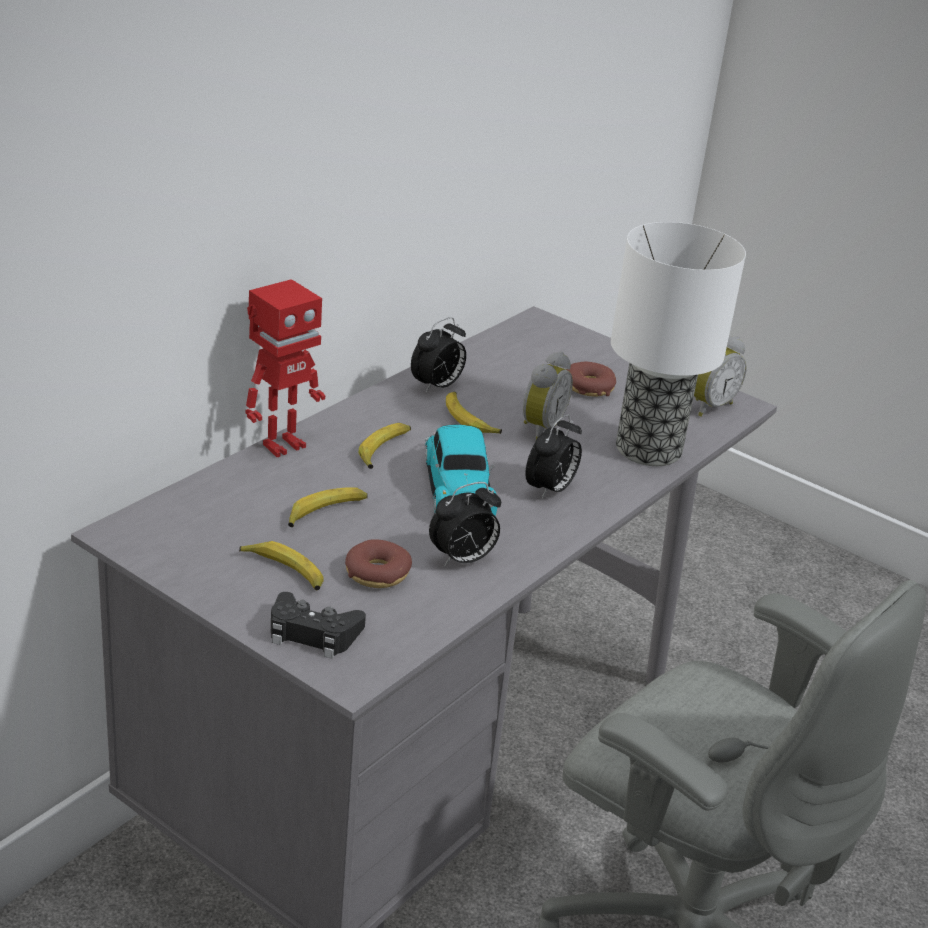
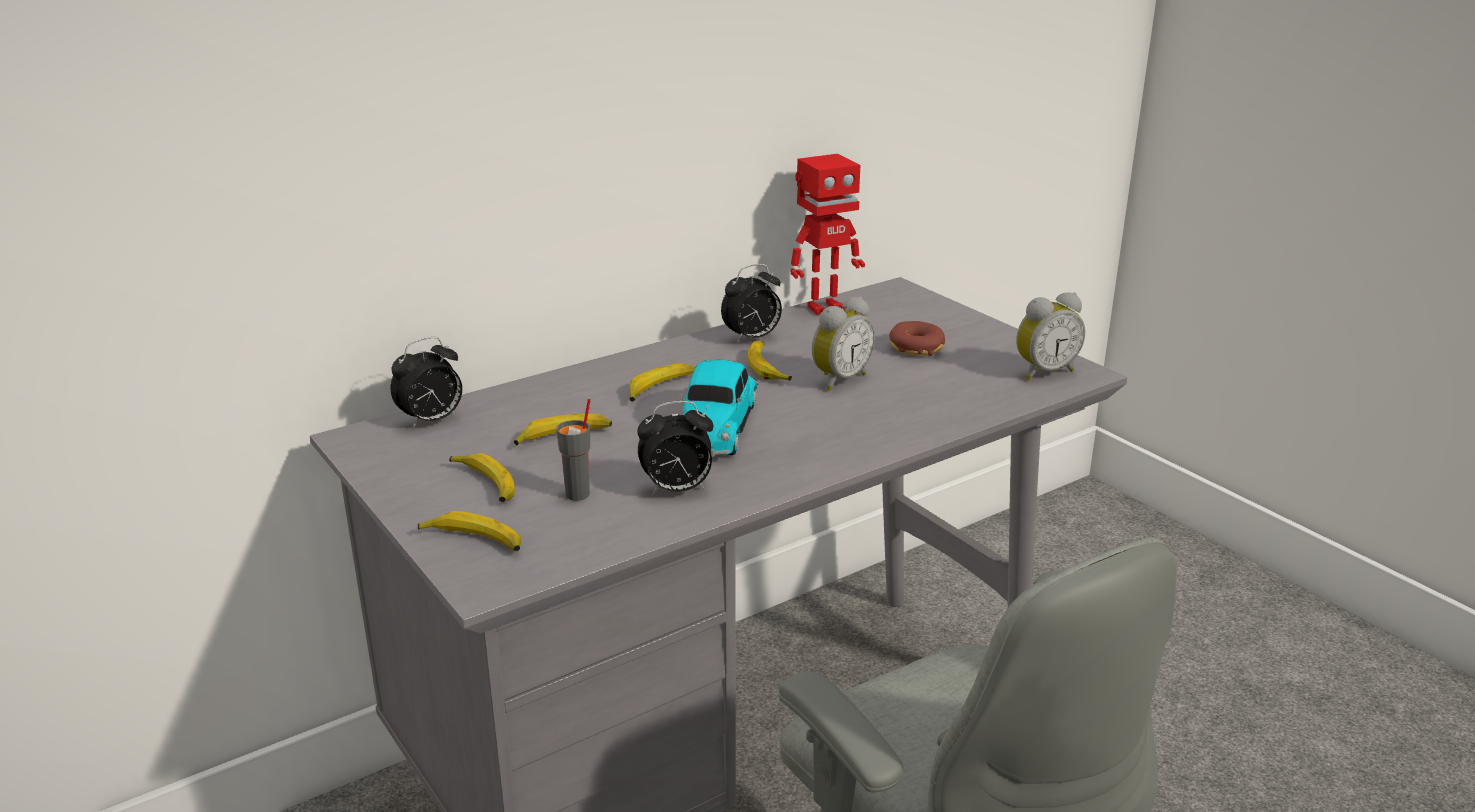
camera: 20 degrees right, 5 degrees down
(282, 445) = (561, 377): toy robot -> toy robot (824, 307)
(313, 633) = (474, 541): black game controller -> banana
(377, 573) = (578, 494): donut -> grey cup
(550, 490) = (814, 435): alarm clock -> alarm clock (431, 421)
(650, 450) = (952, 407): table lamp -> none

